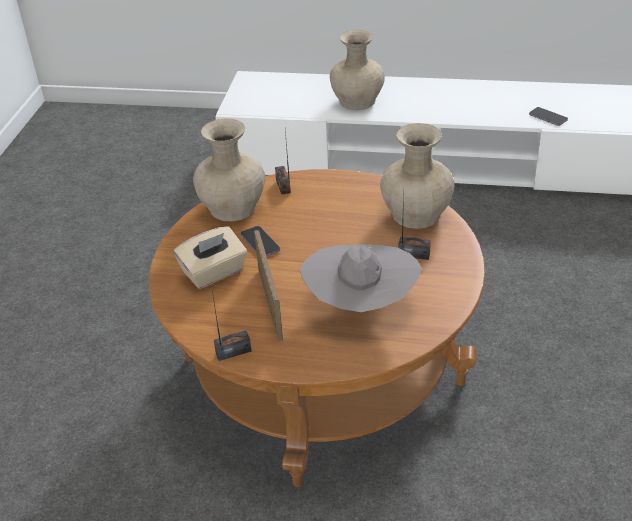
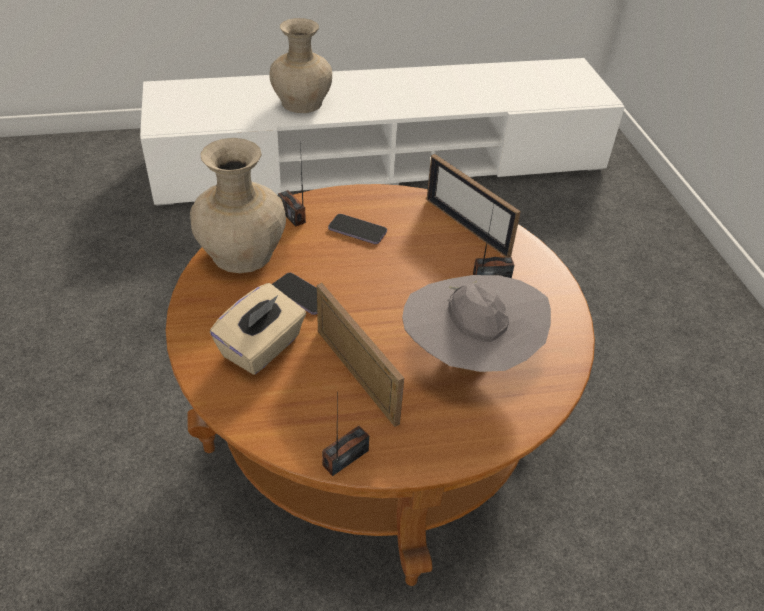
camera: 25 degrees left, 5 degrees up
(417, 214) = (467, 227): beige vase -> picture frame
(548, 117) = (508, 99): phone -> phone (357, 230)

